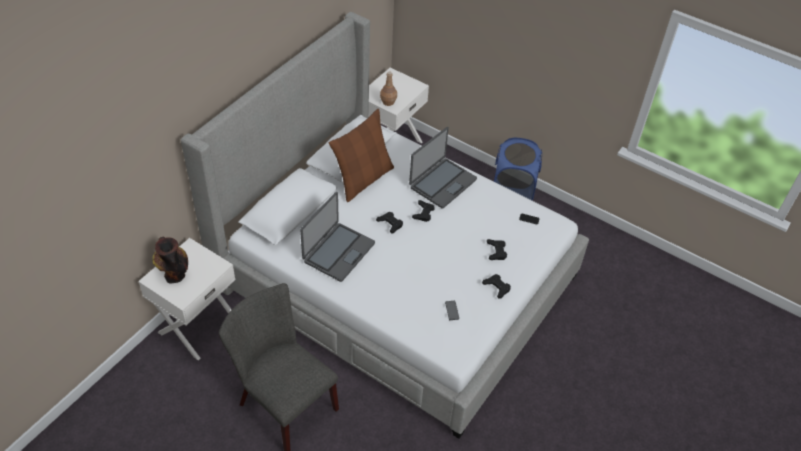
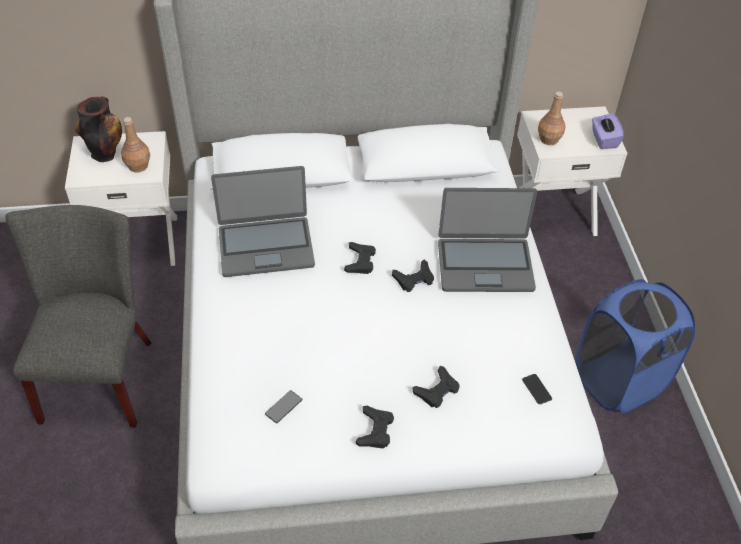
camera: 50 degrees right, 0 degrees up
(206, 267) = (138, 166): none -> brown bottle
(363, 179) = (401, 196): brown pillow -> none
(411, 85) = (604, 140): none -> purple tissue box

